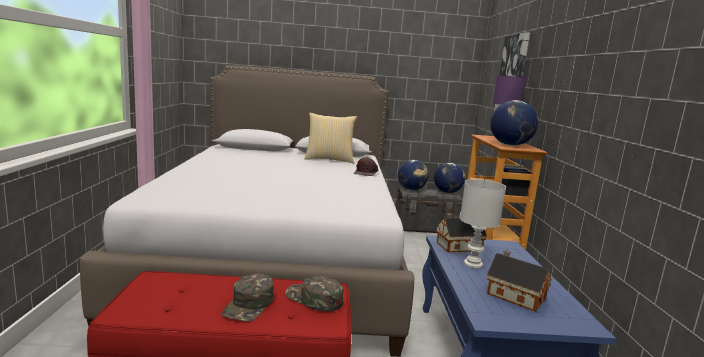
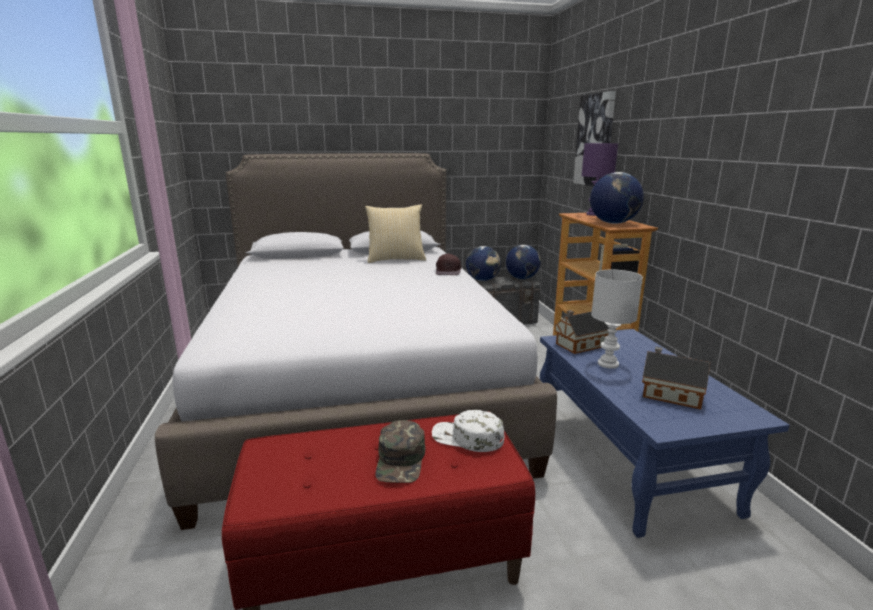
camera: 10 degrees left, 5 degrees up
(313, 299) = (467, 438): green cap -> white cap

